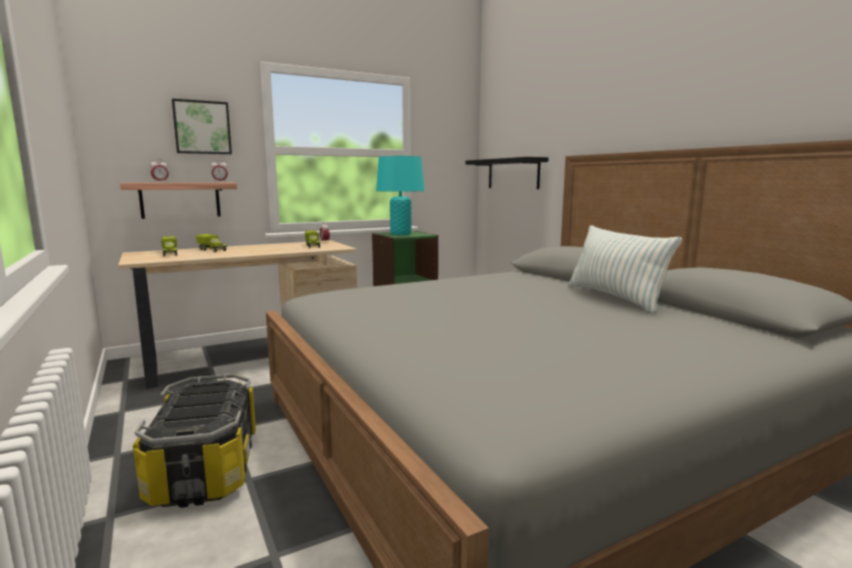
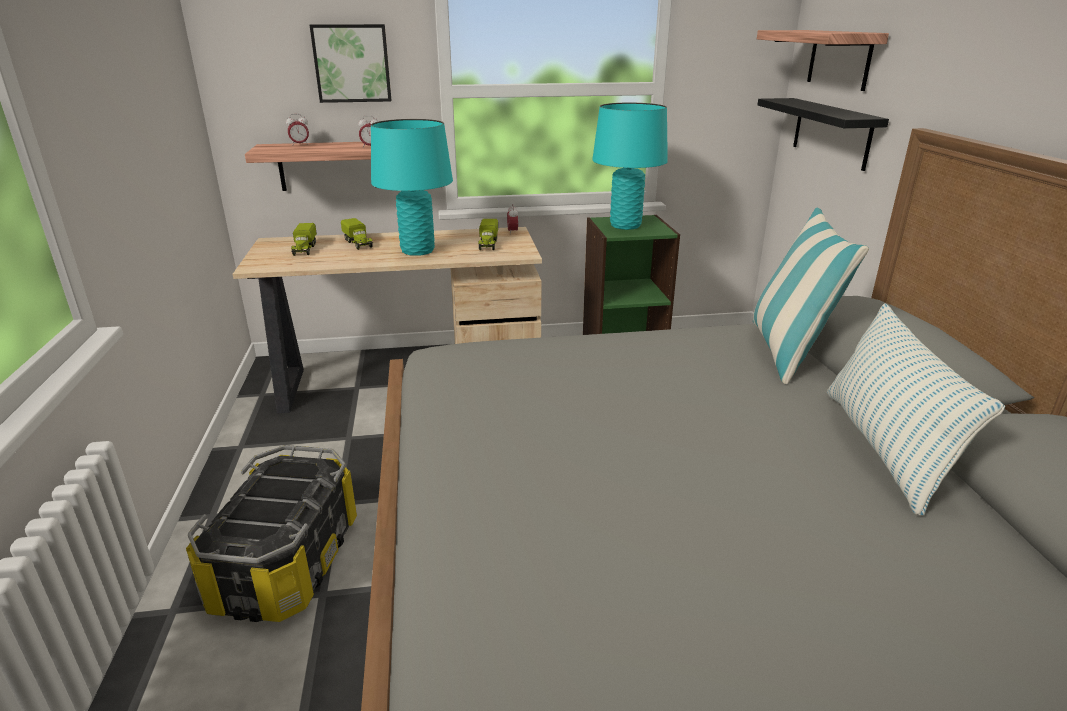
camera: 20 degrees right, 15 degrees up
(263, 250) = (418, 251): none -> turquoise table lamp
(511, 133) = (839, 59): none -> shelf
(533, 276) = (788, 351): none -> pillow

